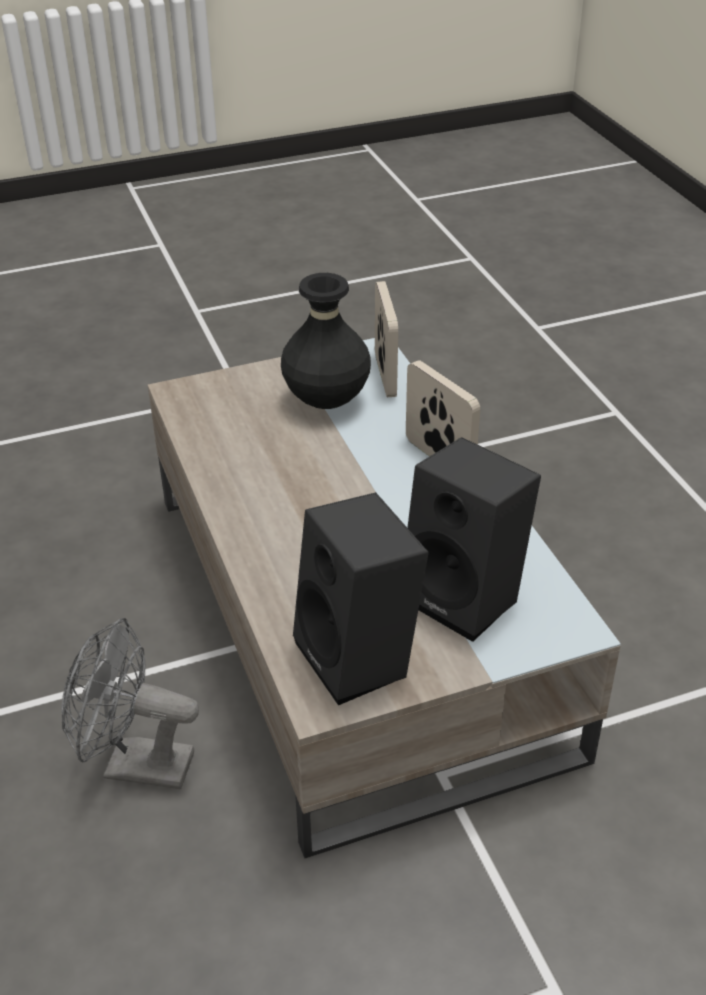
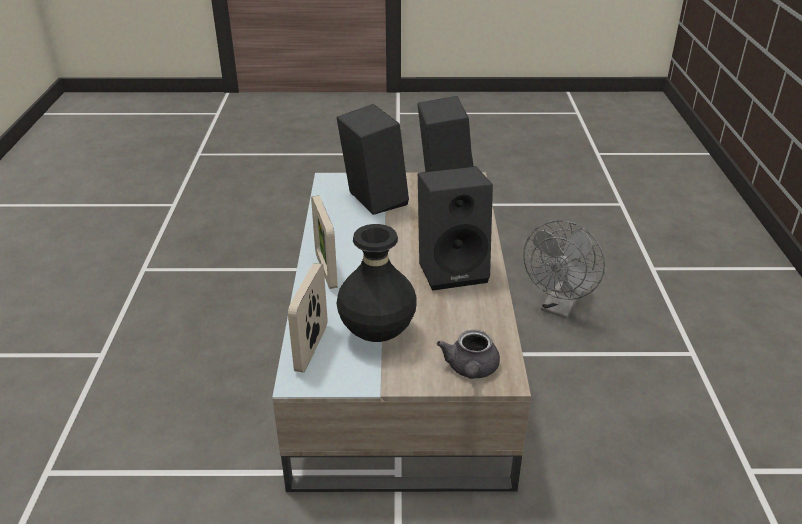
camera: 160 degrees left, 5 degrees down
(135, 765) = (559, 307): grey fan -> grey fan turned 90 degrees clockwise
(212, 391) = (470, 370): none -> grey teapot
(275, 499) = (453, 269): none -> black speaker

